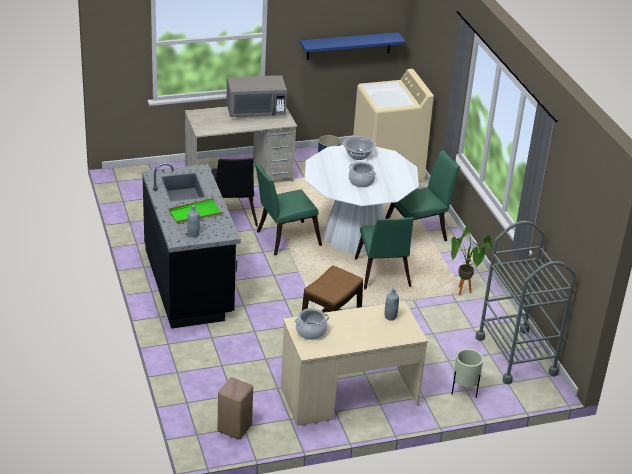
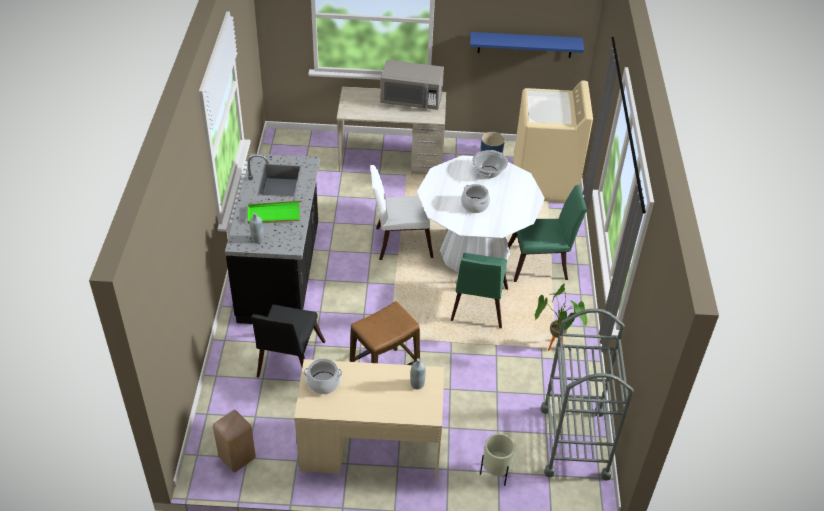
camera: 20 degrees right, 10 degrees up
(232, 216) = (361, 205): black chair -> black chair (288, 362)
(284, 239) = (399, 242): green chair -> white chair

